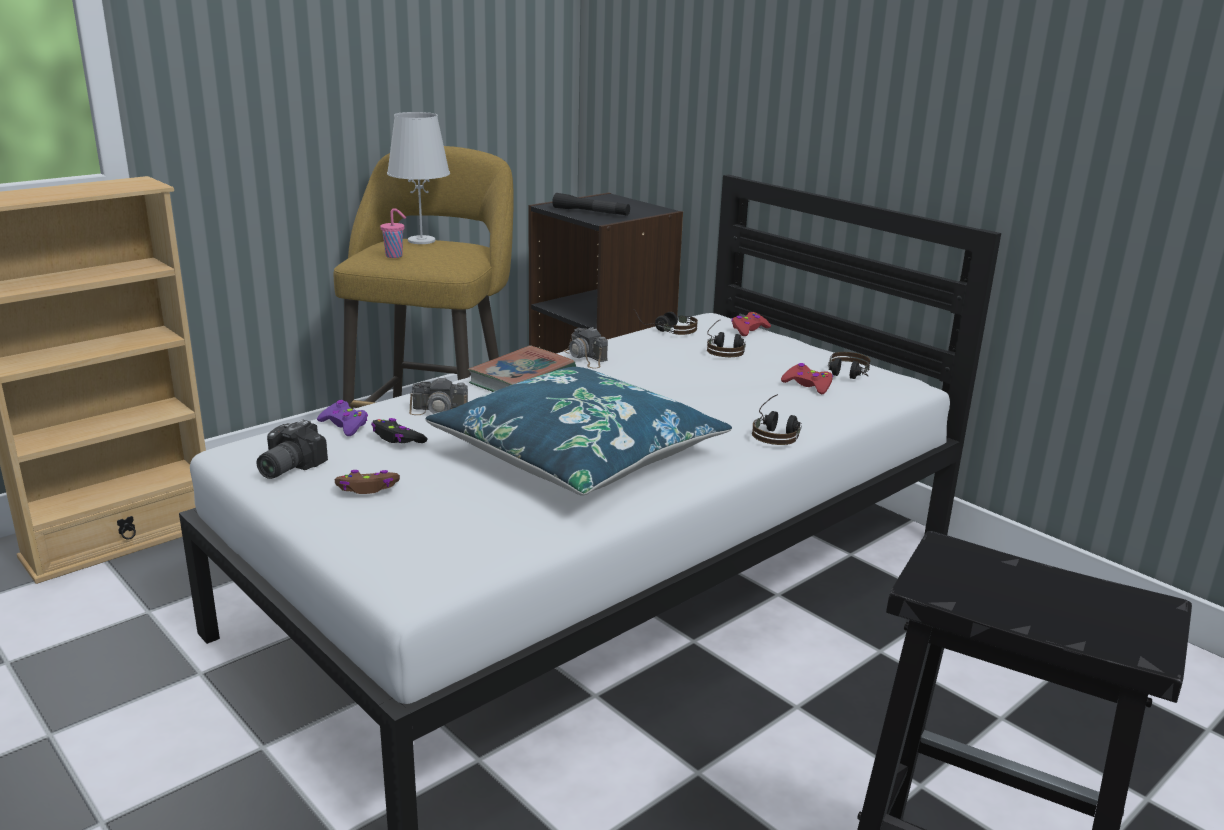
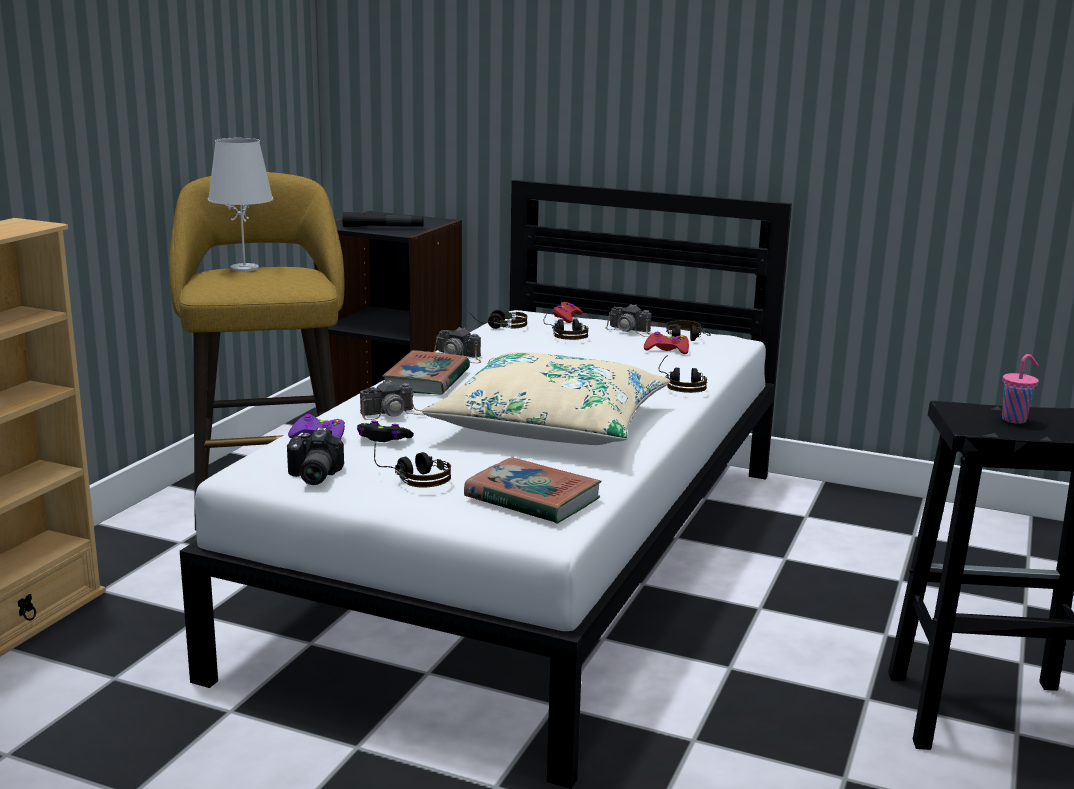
camera: 25 degrees left, 5 degrees down
(367, 488) = (412, 477): brown game controller -> headphones
(395, 256) = (241, 283): pink cup -> pink cup (1015, 420)
(447, 542) = (532, 498): none -> book
(578, 455) = (551, 425): blue pillow -> beige pillow
(799, 355) = (630, 331): none -> camera

